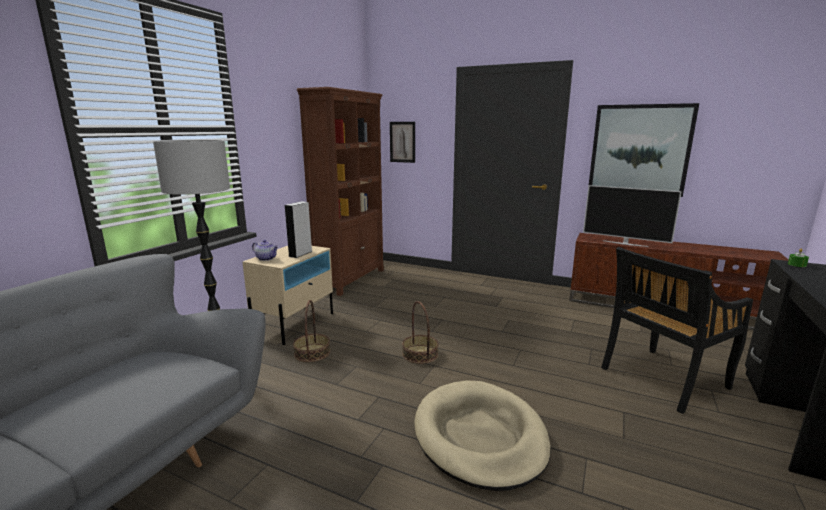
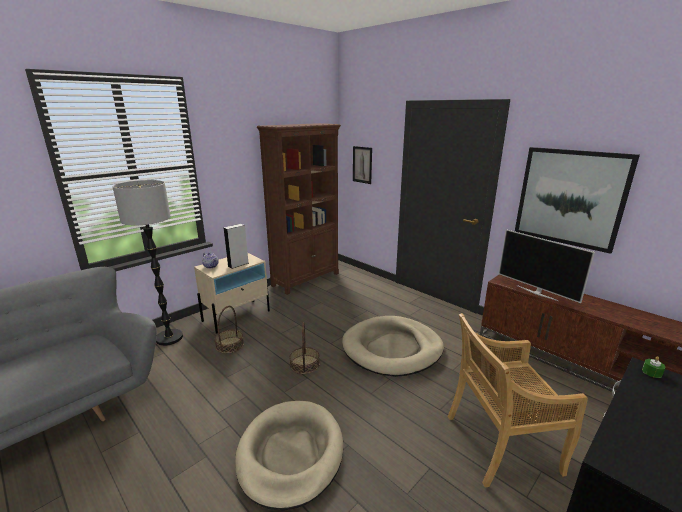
camera: 20 degrees right, 5 degrees up
(499, 324) = (392, 348): none -> beige dog bed
(662, 379) = (499, 444): black chair -> beige chair

